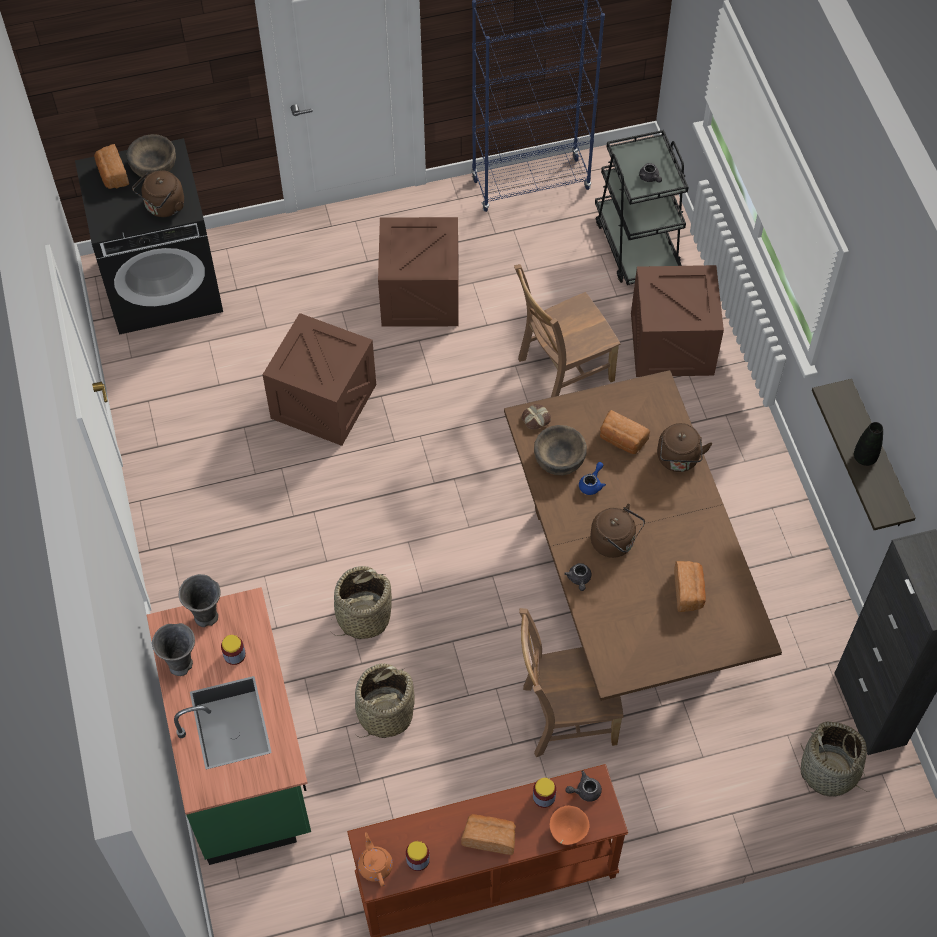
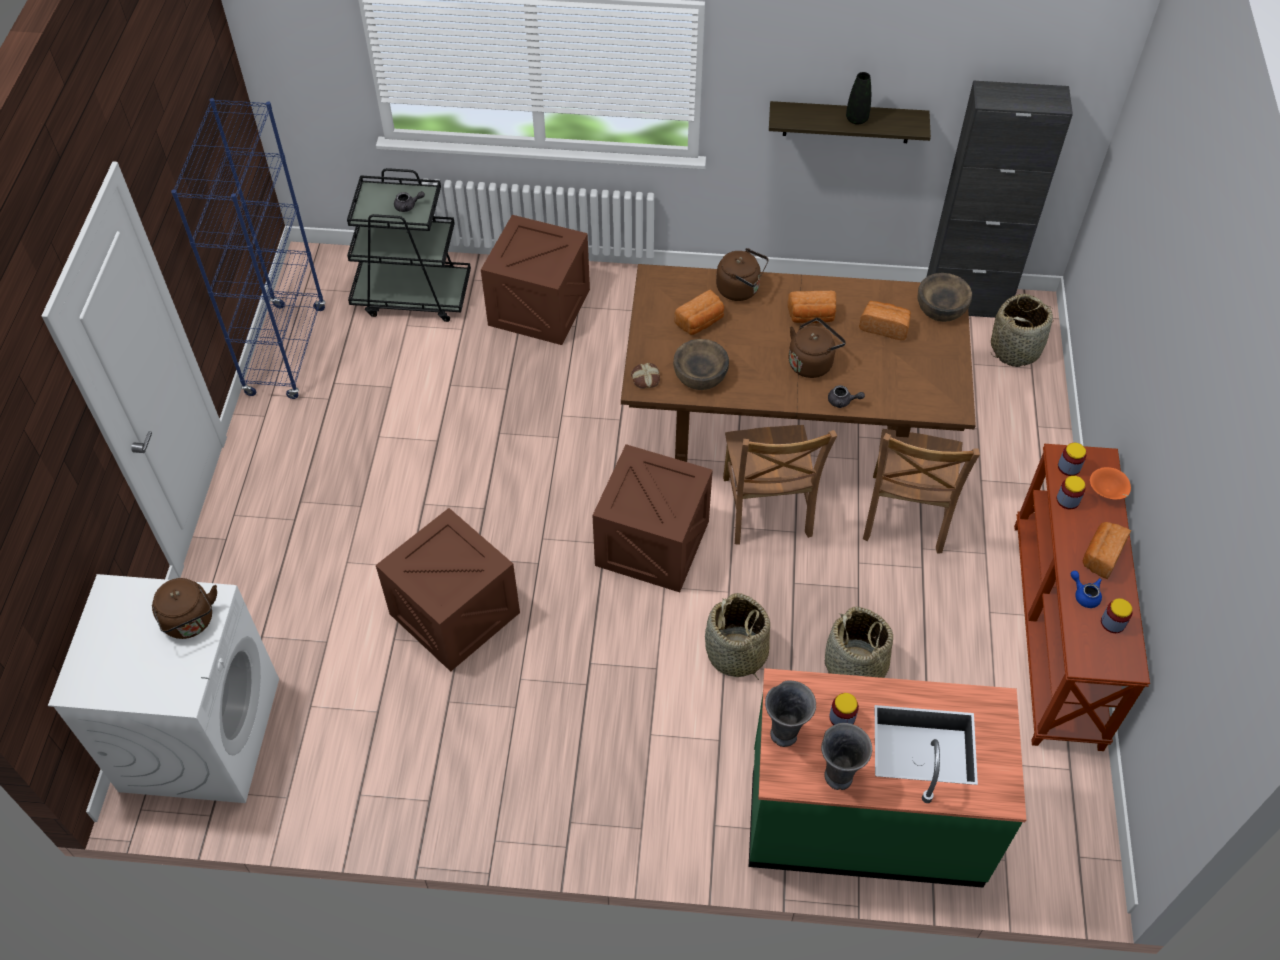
camera: 70 degrees left, 5 degrees down
(112, 175) = (102, 666): bread -> bread (811, 316)
(153, 166) = (119, 617): brown bowl -> brown bowl (941, 307)
(163, 284) = (200, 733): black washing machine -> white washing machine
(375, 865) = (1111, 662): orange teapot -> none
(420, 295) = (367, 485): crate -> crate (652, 543)
(562, 371) = (525, 398): brown chair -> brown chair (766, 510)
(584, 791) = (1069, 467): grey teapot -> jar
(592, 484) = (740, 359): blue teapot -> blue teapot (1084, 594)

